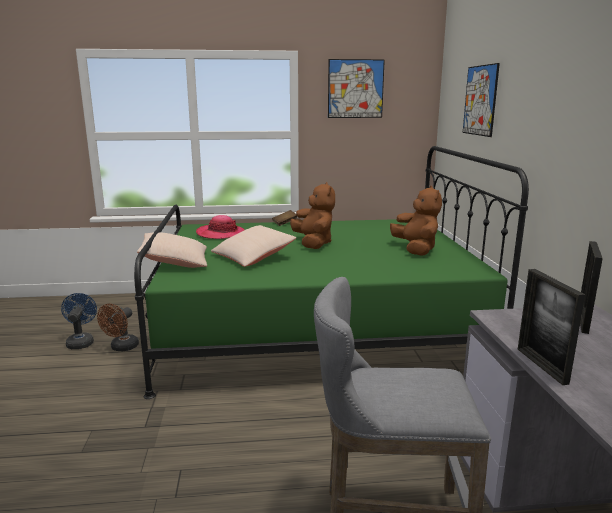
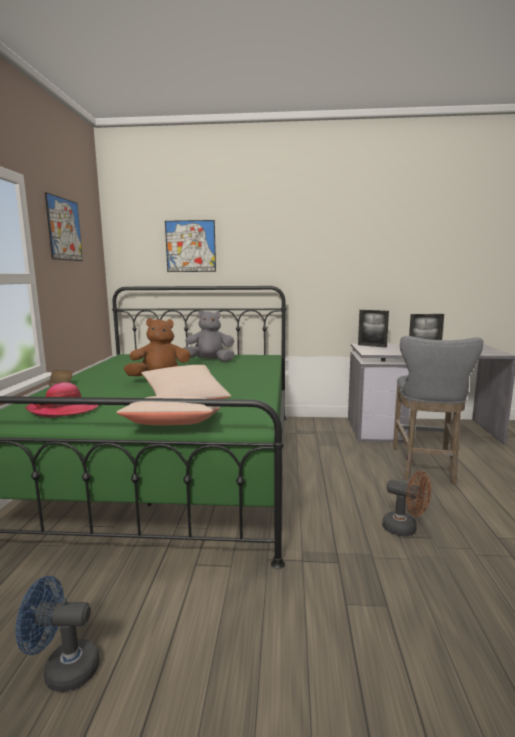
camera: 80 degrees left, 5 degrees down
(121, 348) = (129, 605): brown fan -> brown fan (405, 529)
(416, 249) = (209, 361): brown plush toy -> grey plush toy

